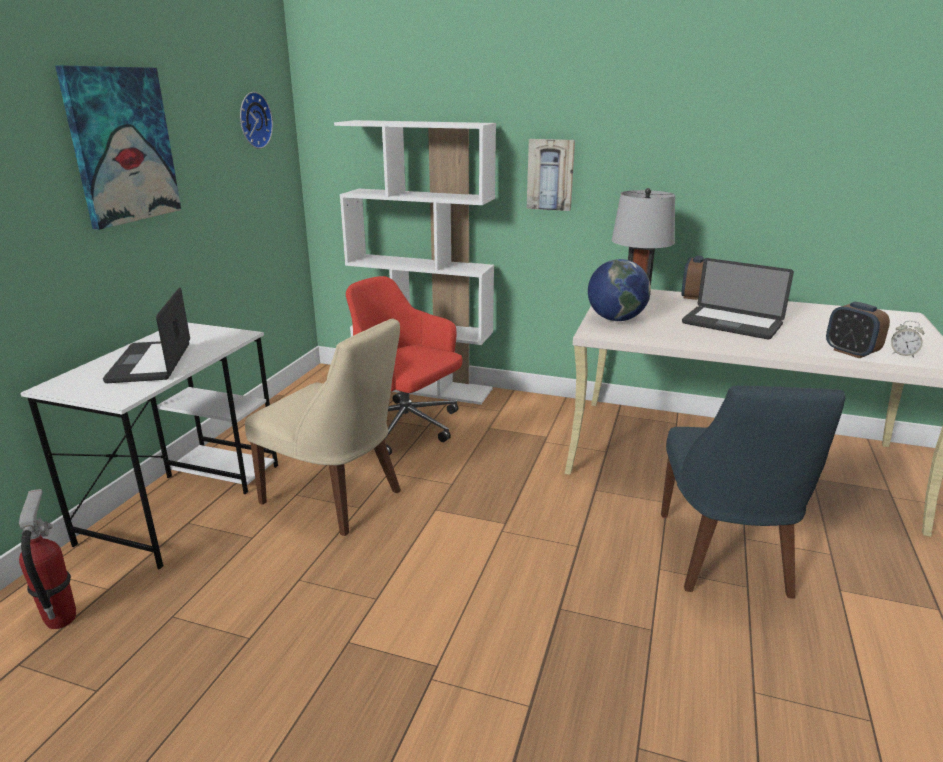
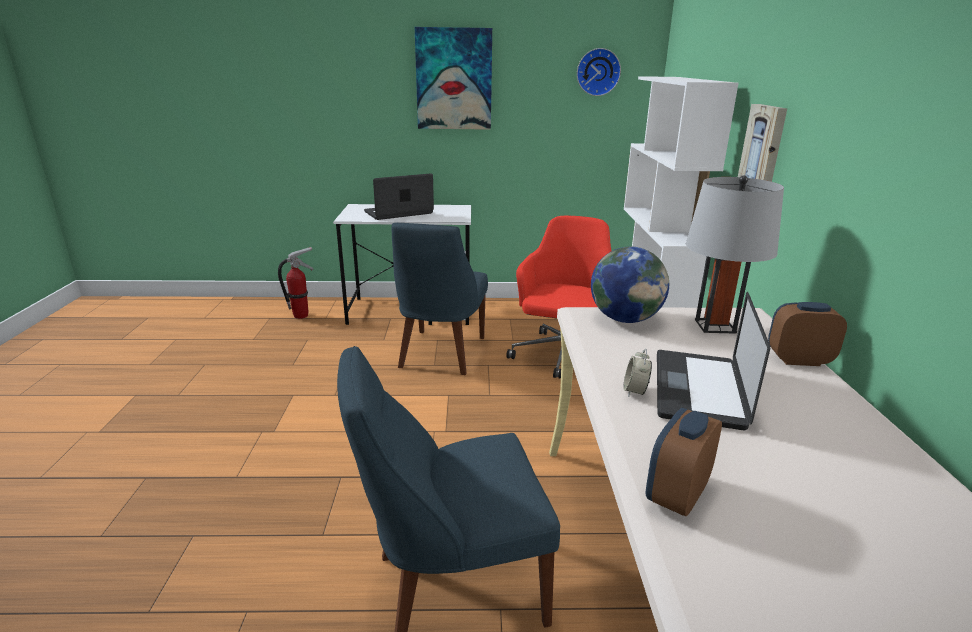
camera: 70 degrees right, 0 degrees up
(336, 498) = (440, 354): beige chair -> blue chair
(902, 354) = (729, 564): alarm clock -> alarm clock (635, 391)

